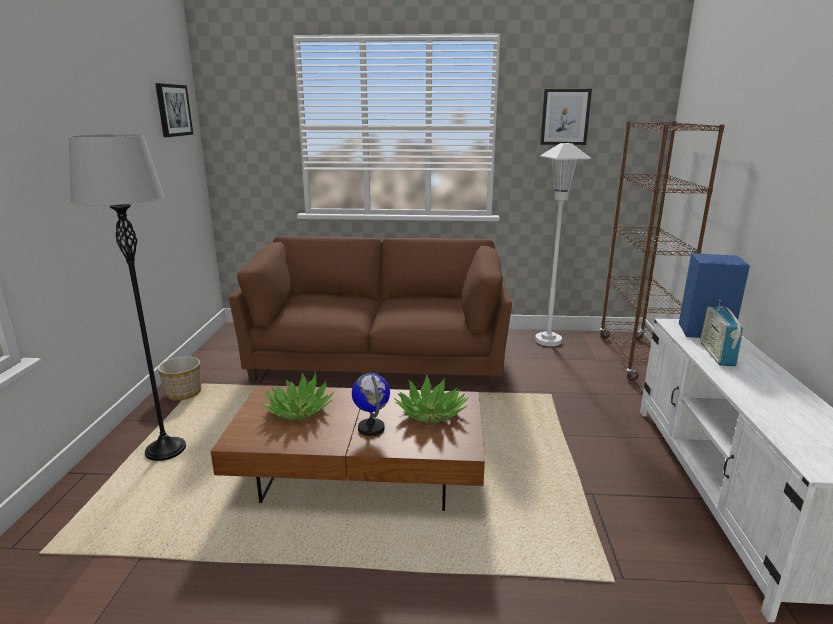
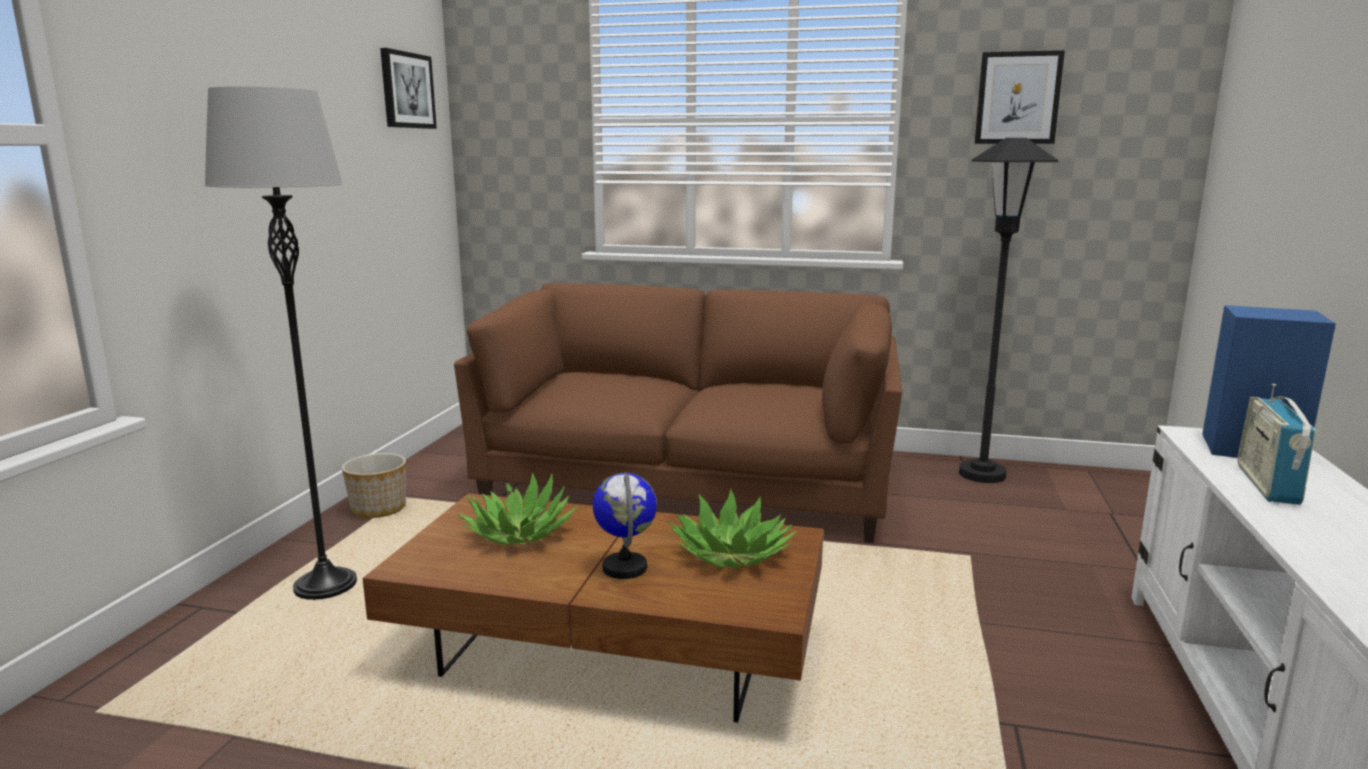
camera: 10 degrees right, 5 degrees down
(548, 341) = (982, 474): white floor lamp -> black floor lamp
(635, 358) = (1137, 511): brown bookcase -> none

